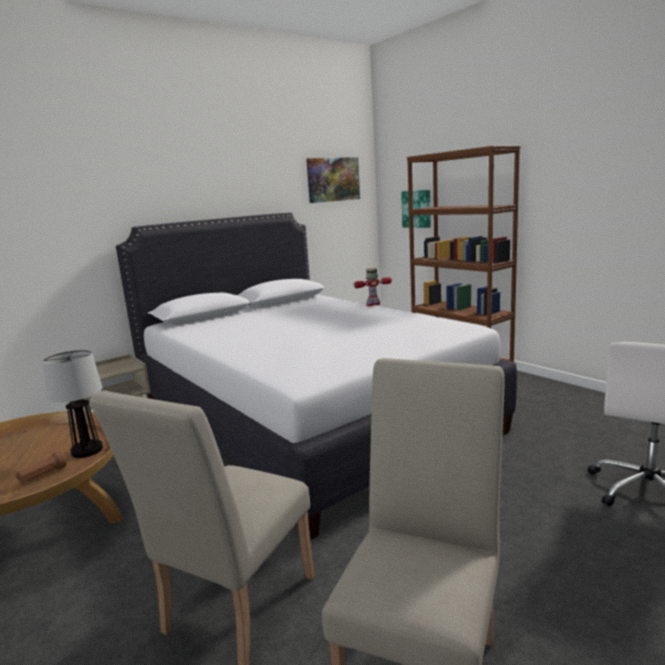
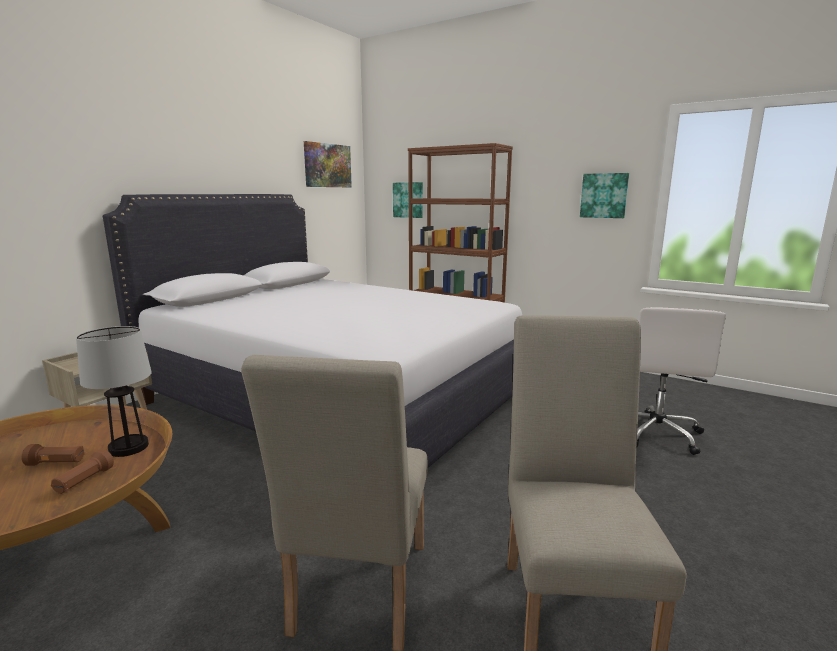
camera: 20 degrees left, 0 degrees up
(34, 458) = (56, 463): none -> brown flashlight
(373, 304) = (388, 286): toy robot -> none
(627, 197) = (604, 195): none -> picture

